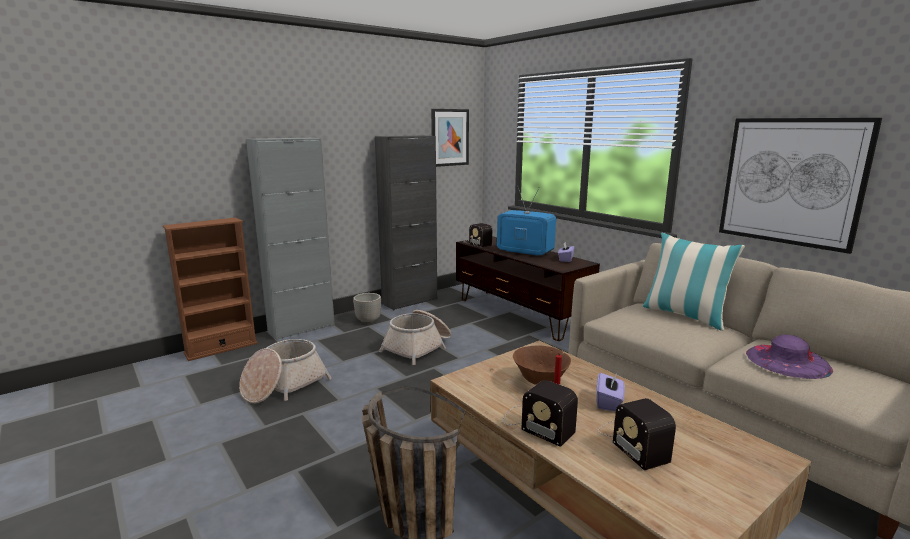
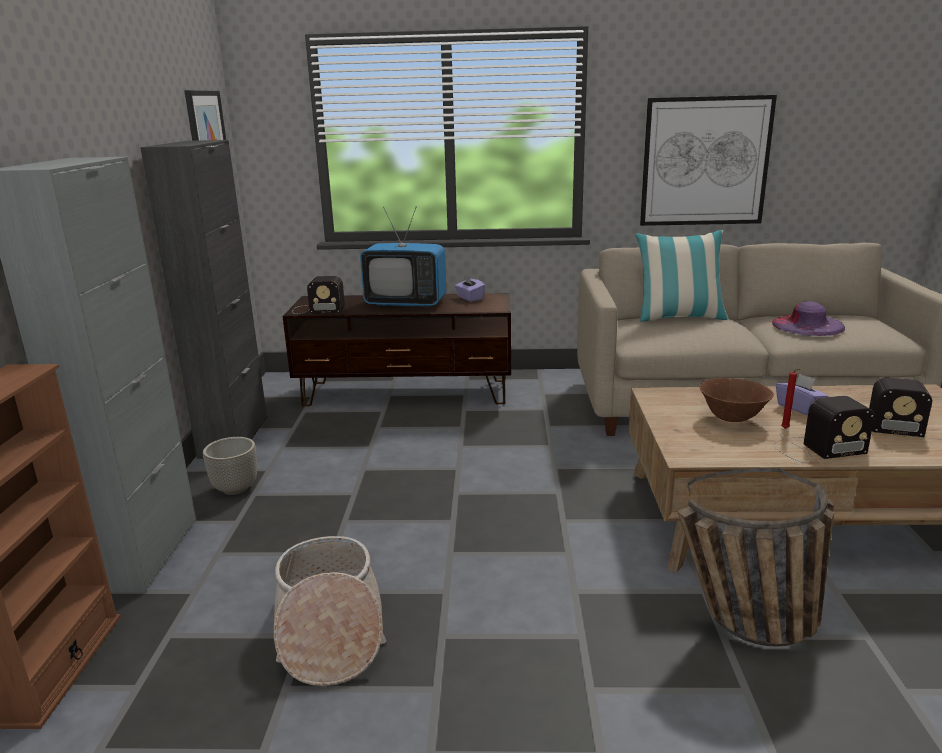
camera: 50 degrees left, 5 degrees up
(418, 347) = (387, 483): basket -> none
(525, 252) = (406, 303): television -> television turned 150 degrees counterclockwise

